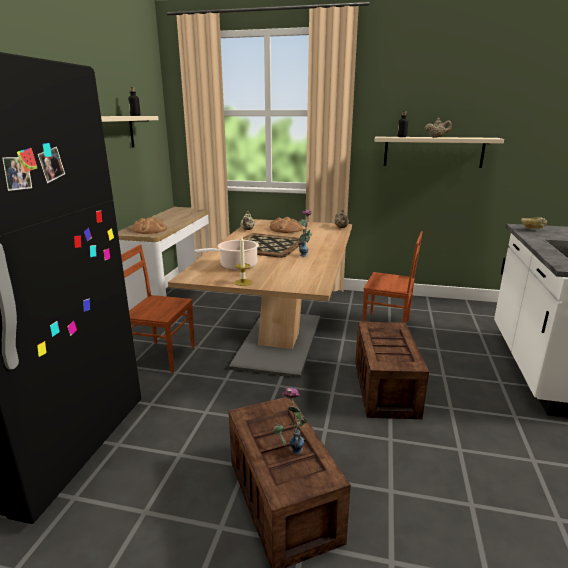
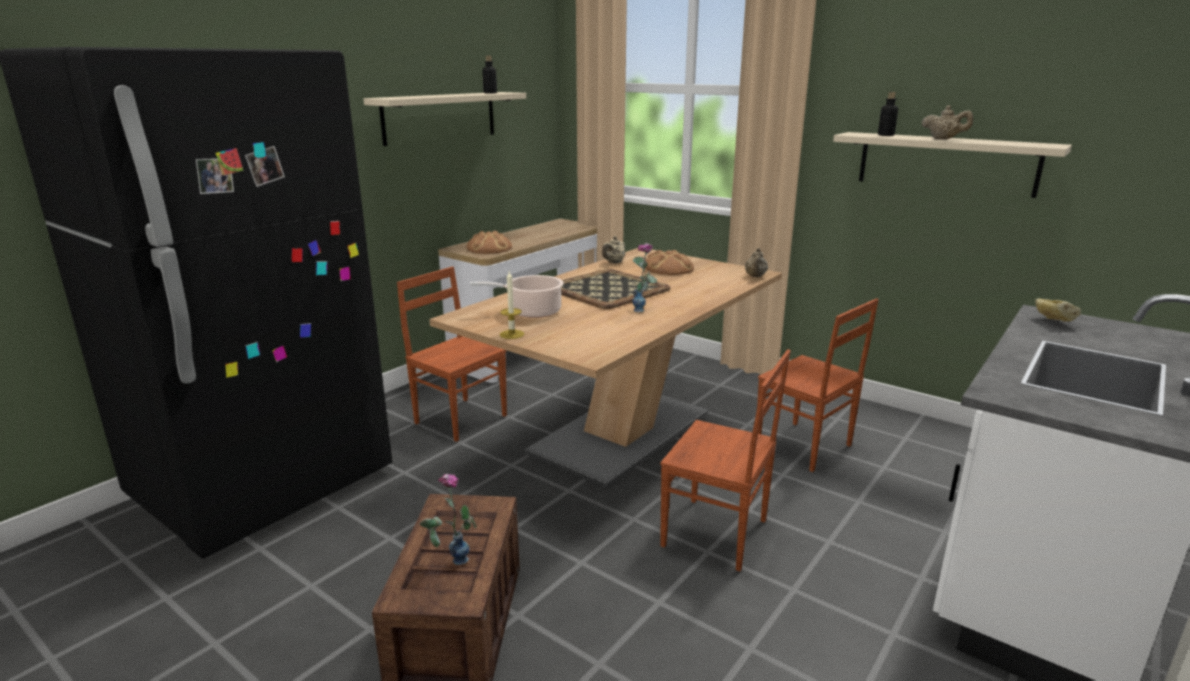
camera: 25 degrees right, 0 degrees up
(385, 388) = (716, 534): crate -> brown chair

